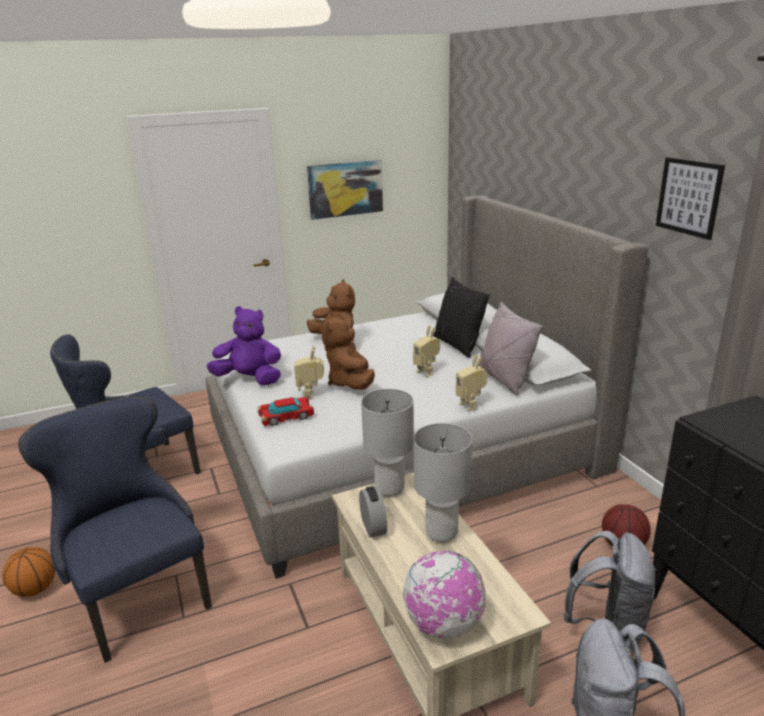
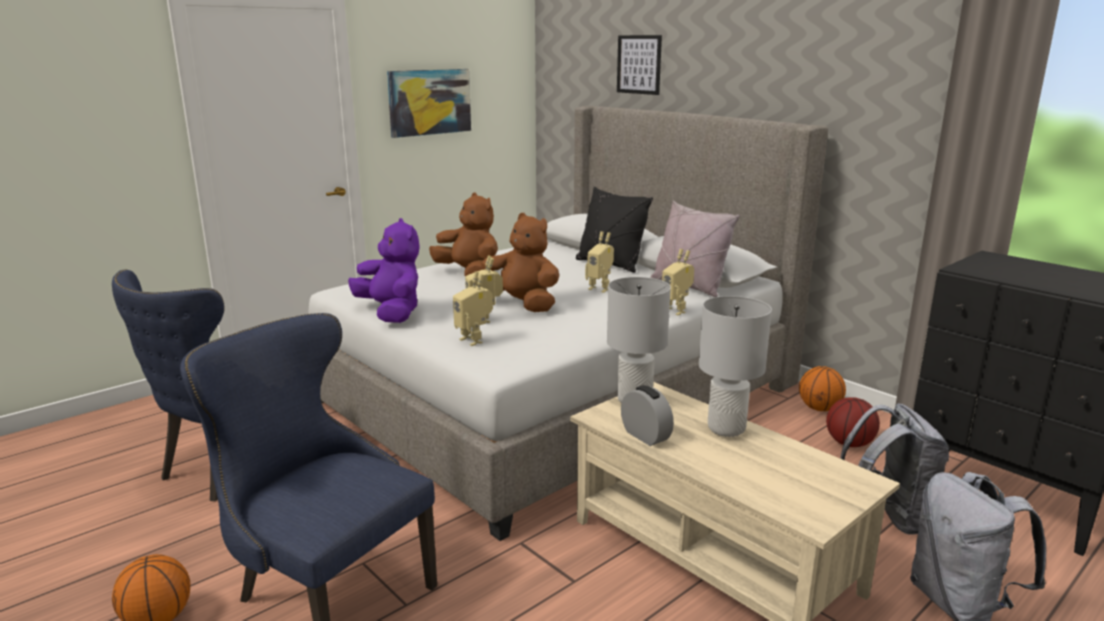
camera: 20 degrees left, 5 degrees down
(250, 379) = (391, 313): purple plush toy -> purple plush toy turned 60 degrees clockwise
(286, 416) = (474, 340): toy car -> toy robot
(350, 383) = (521, 305): brown plush toy -> brown plush toy turned 150 degrees clockwise
(444, 625) = (800, 505): globe -> none
(619, 502) = (819, 408): none -> basketball
(689, 197) = (872, 70): picture -> picture (639, 64)

